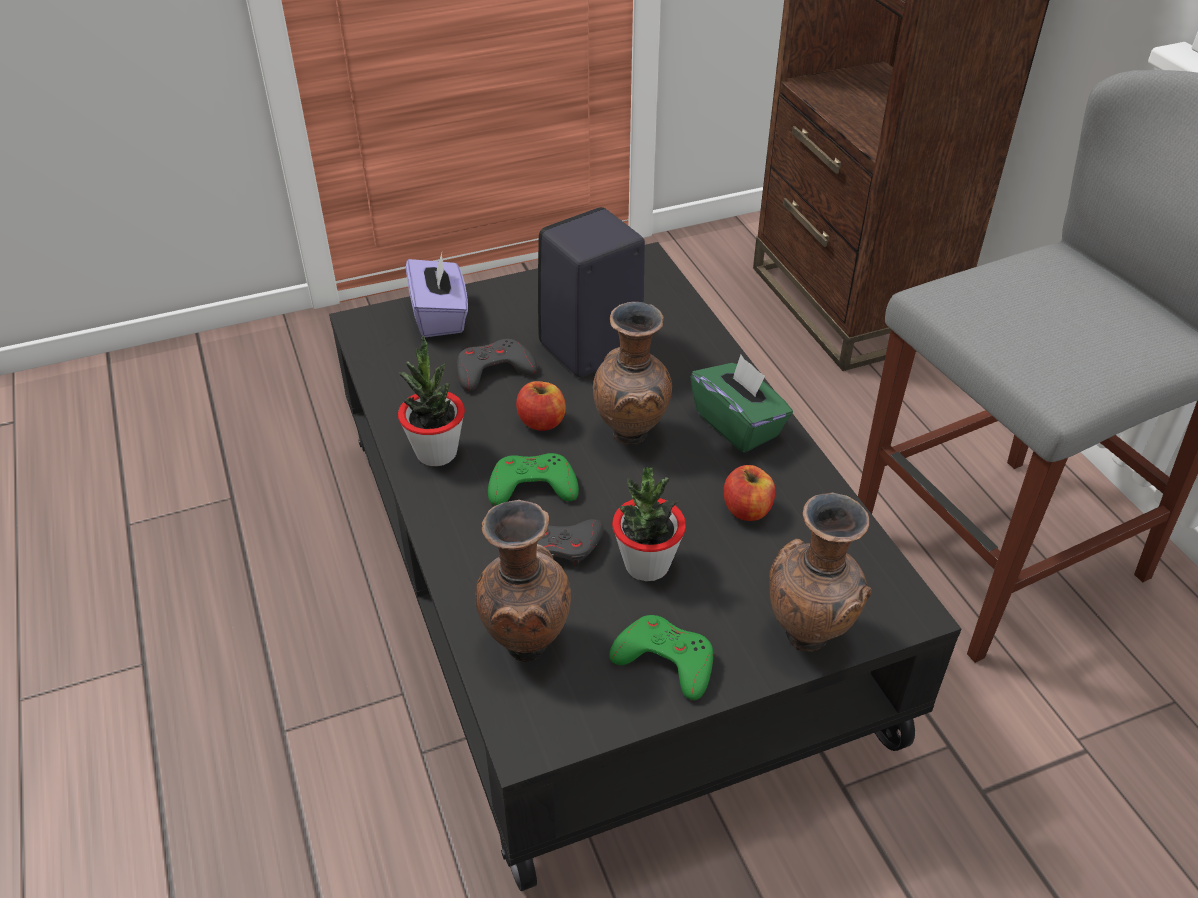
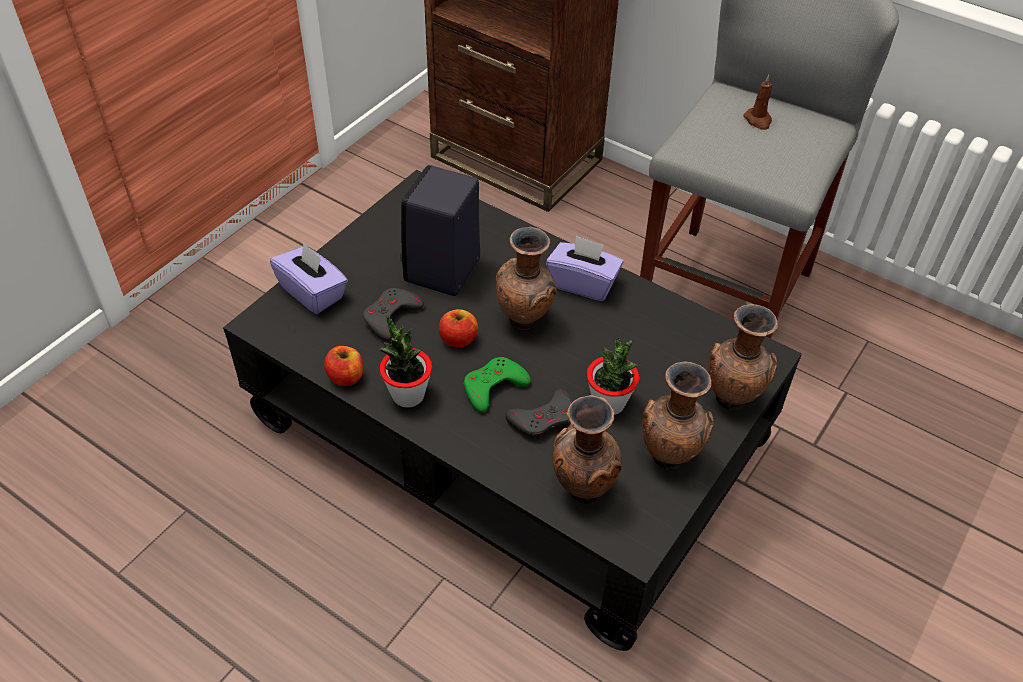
camera: 35 degrees left, 5 degrees up
(665, 661) = (669, 457): green game controller -> brown vase
(738, 424) = (583, 283): green tissue box -> purple tissue box
(747, 509) = (635, 338): apple -> apple (346, 377)
(1075, 298) = (758, 120): none -> brown candle

